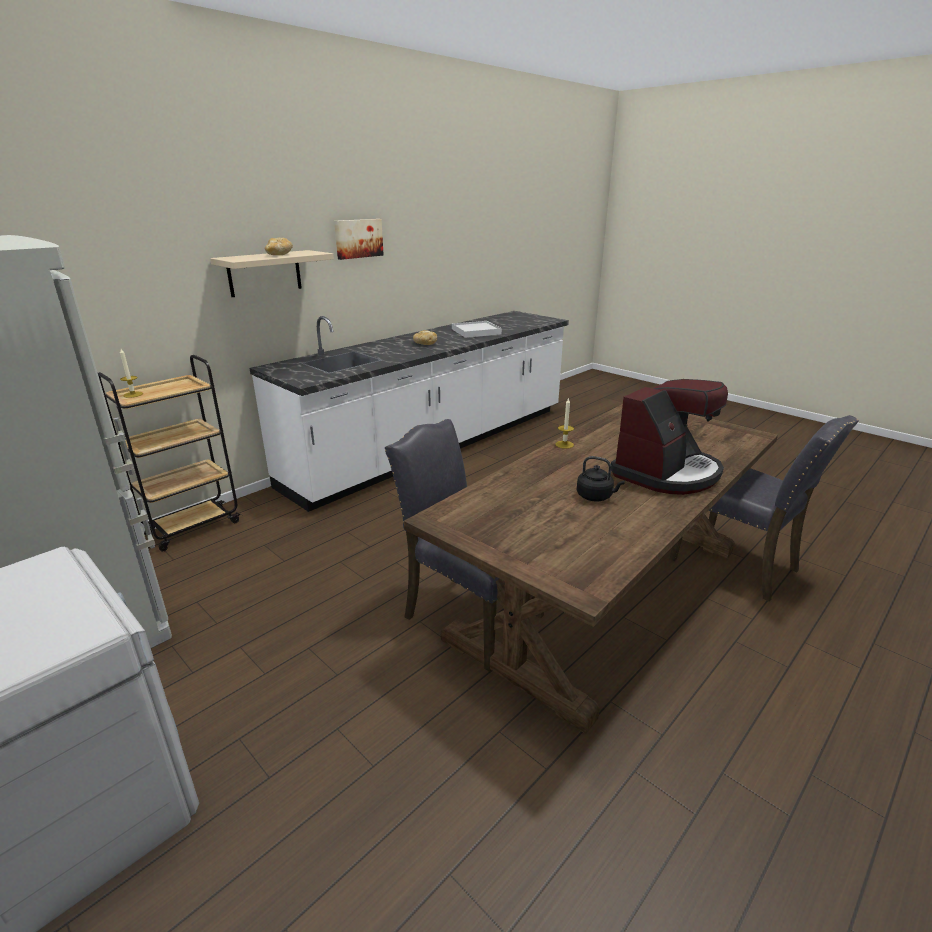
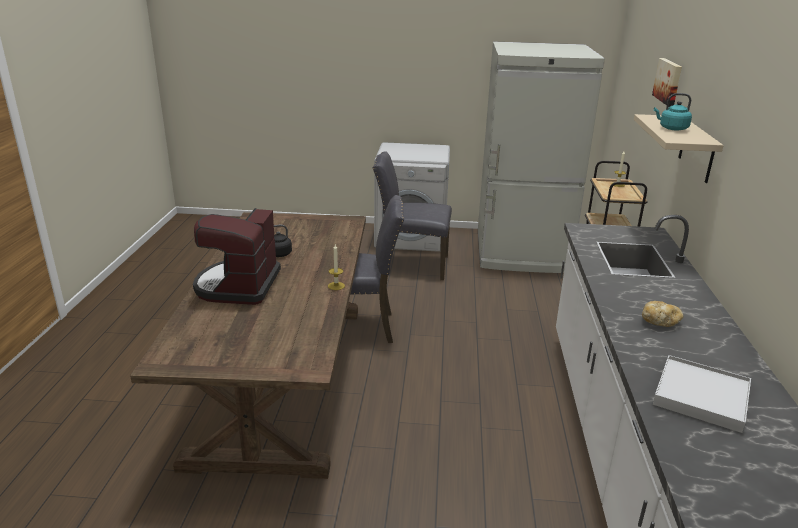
camera: 140 degrees right, 0 degrees up
(279, 255) = (671, 128): bread -> turquoise kettle
(358, 238) = (760, 158): picture -> picture (669, 81)
(737, 565) = (169, 455): grey chair -> grey chair (411, 265)

